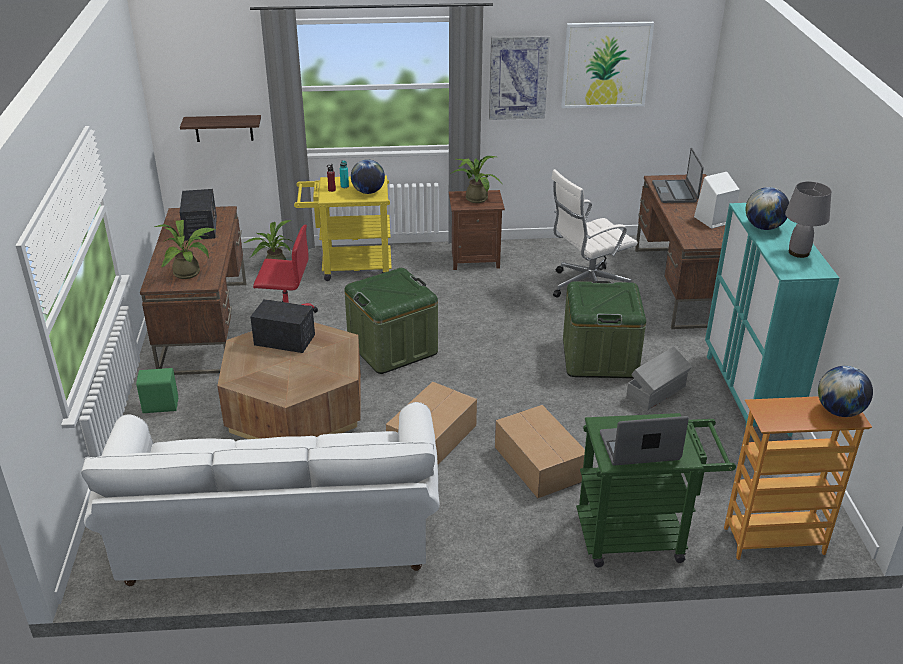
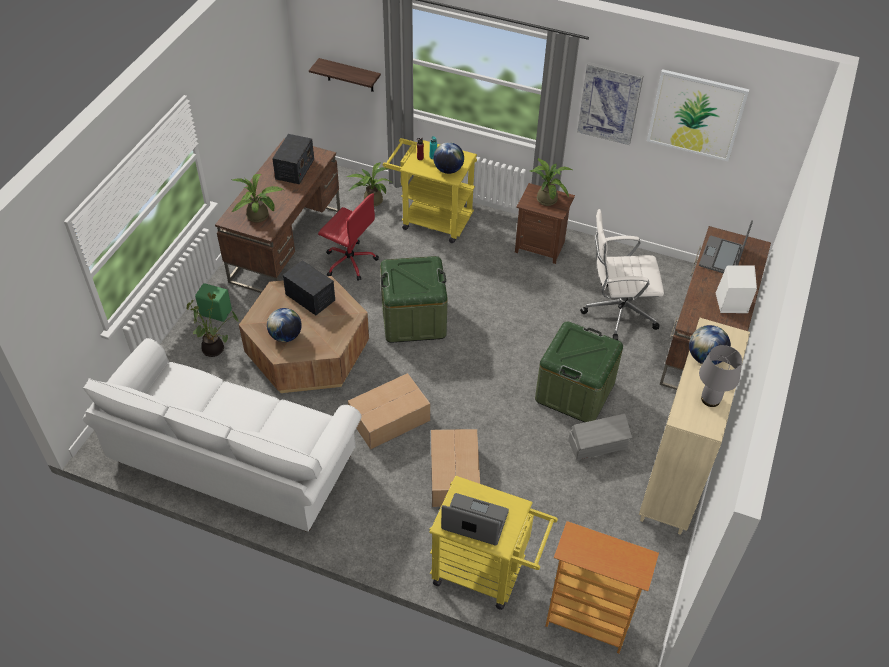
camera: 25 degrees right, 15 degrees up
(182, 438) = (215, 348): none -> potted plant
(641, 535) = (486, 572): green cart -> yellow cart
(747, 394) = (674, 478): turquoise cabinet -> beige cabinet
(839, 411) = (634, 564): globe -> globe (285, 336)

